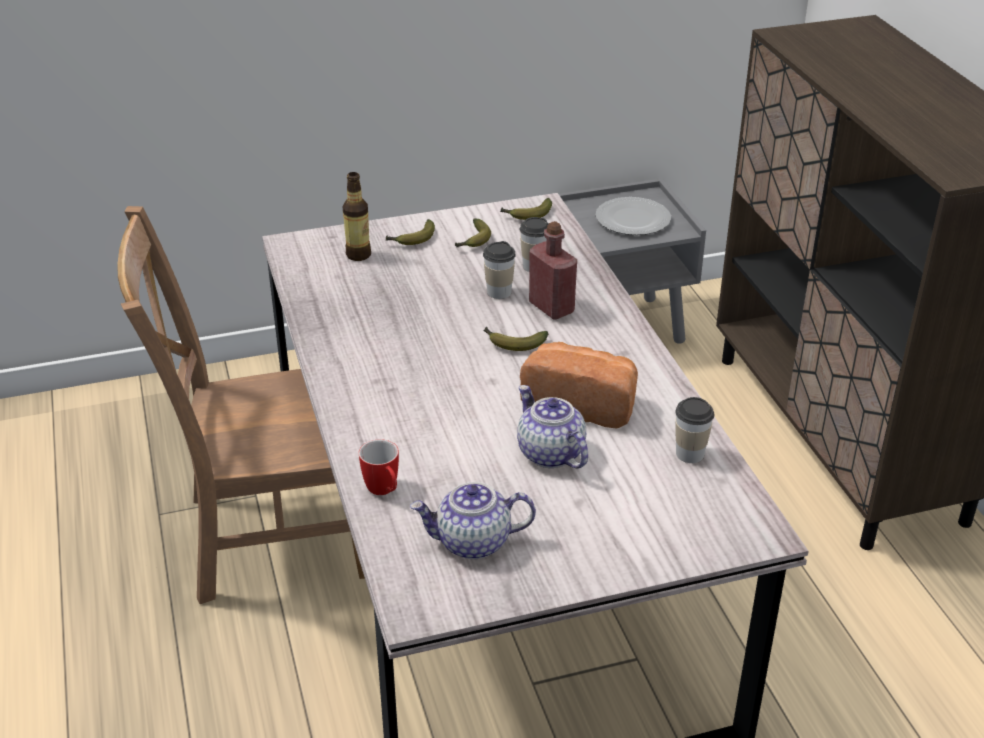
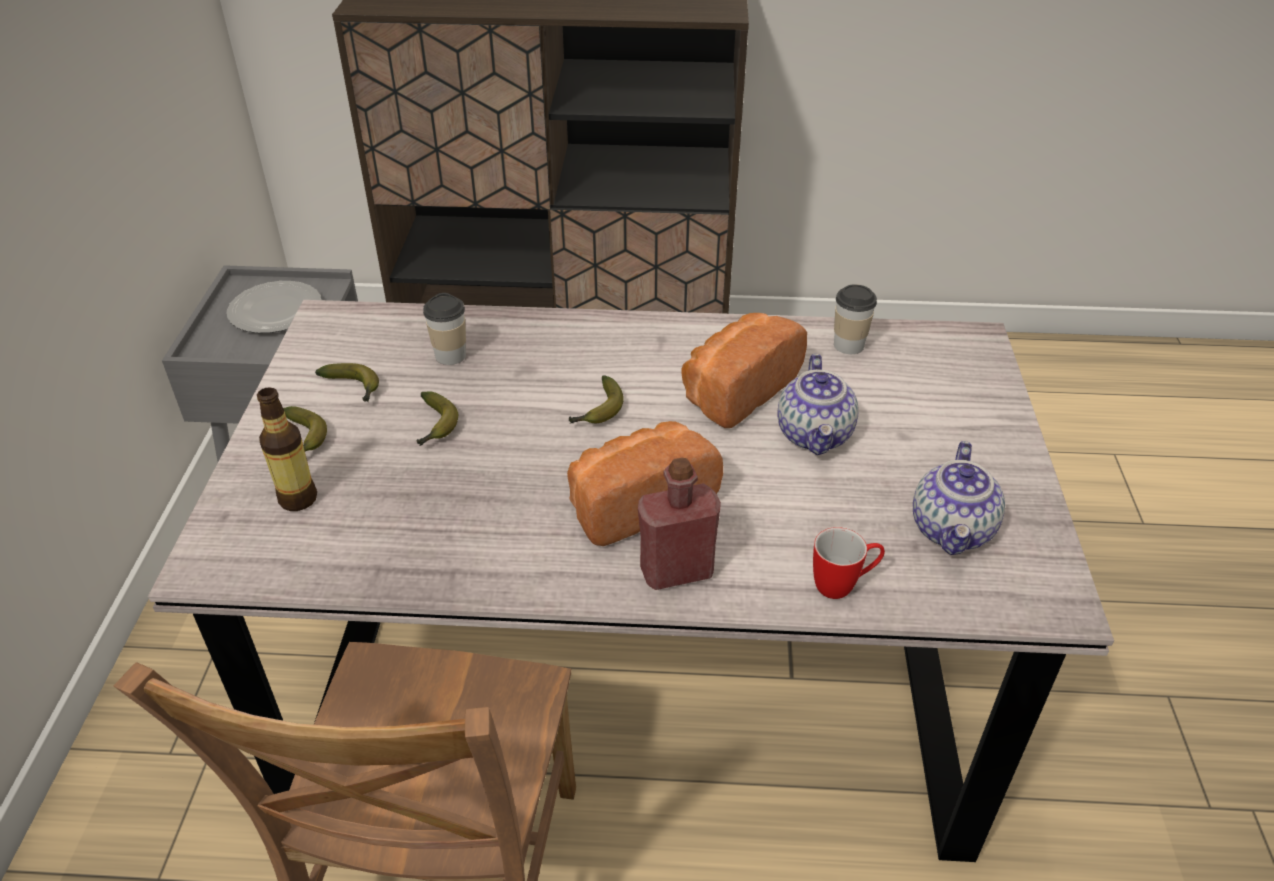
camera: 70 degrees left, 5 degrees up
(423, 382) = (637, 502): none -> bread
(499, 292) = (485, 395): cup -> none
(527, 215) = (333, 333): banana -> banana (435, 426)
(549, 453) = (815, 435): teapot -> teapot turned 75 degrees counterclockwise
(551, 307) = (545, 365): red bottle -> red bottle (676, 571)

